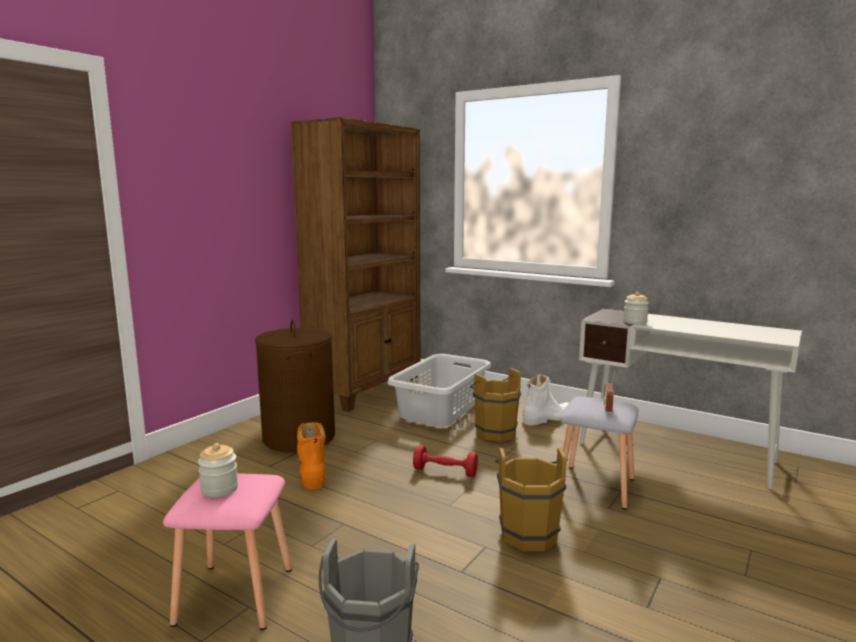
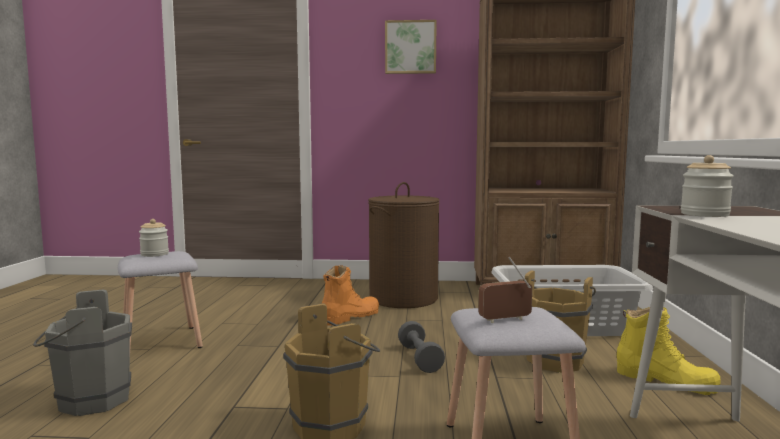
camera: 60 degrees right, 5 degrees down
(230, 163) = (410, 47): none -> picture
(234, 594) = (163, 341): pink stool -> grey stool
(445, 471) = (420, 358): red dumbbell -> grey dumbbell
(548, 419) = (665, 380): white boot -> yellow boot

